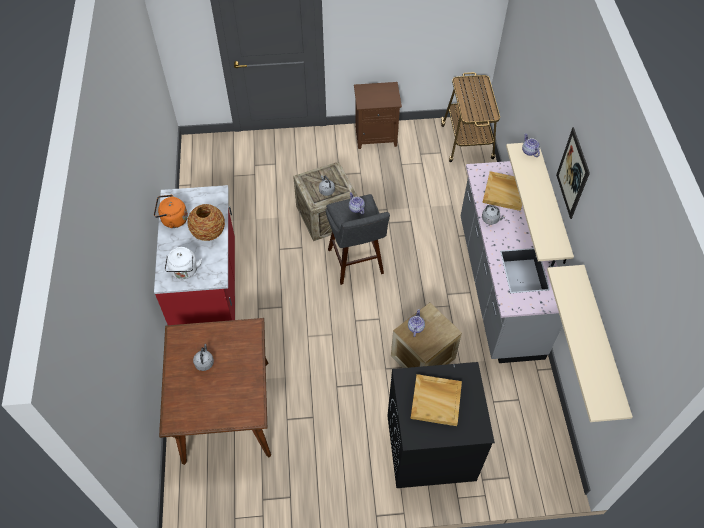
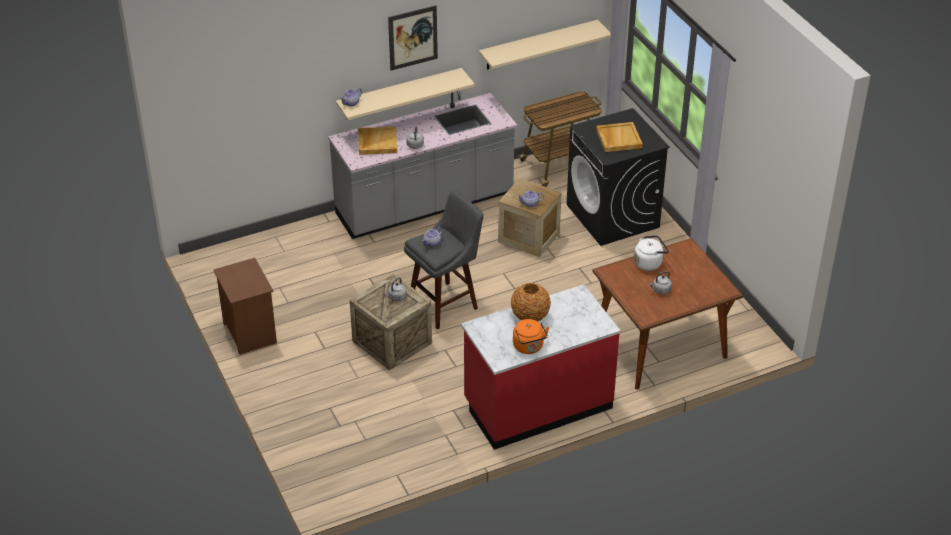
camera: 110 degrees left, 15 degrees down
(184, 271) = (585, 317): white kettle -> white kettle (649, 263)
(467, 143) = (234, 259): cart -> cart (559, 166)

